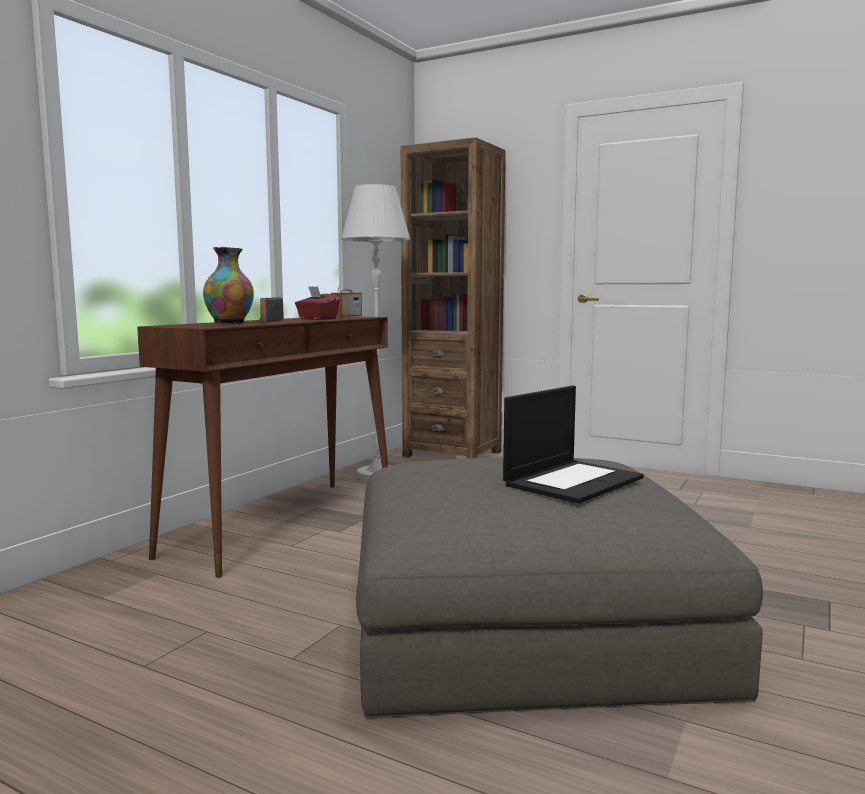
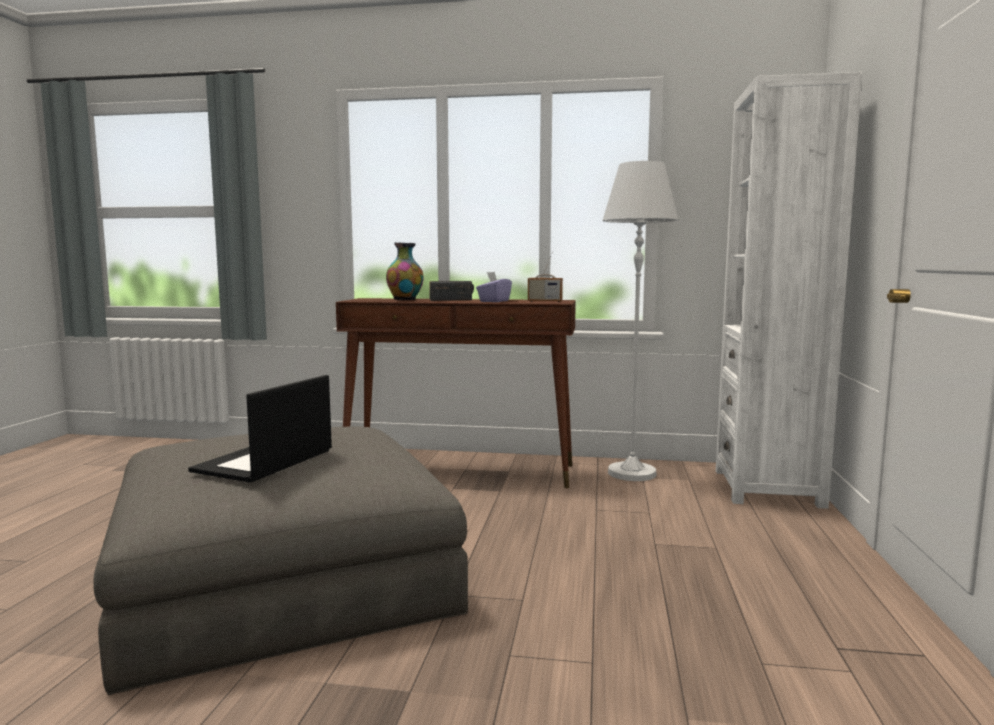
camera: 70 degrees right, 0 degrees up
(317, 319) = (494, 301): red tissue box -> purple tissue box
(452, 454) = (767, 488): brown bookcase -> white bookcase
(573, 481) = (264, 462): laptop -> laptop turned 90 degrees clockwise

